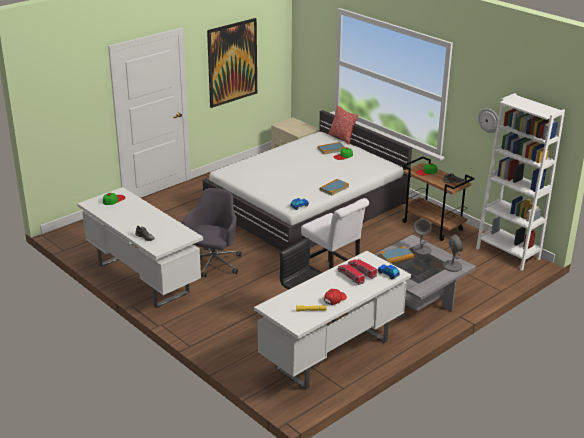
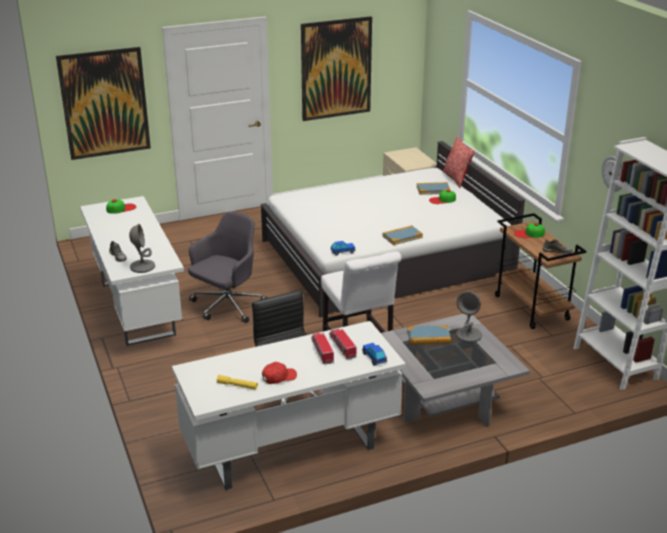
camera: 20 degrees right, 0 degrees up
(67, 114) = (104, 103): none -> picture
(452, 266) = (496, 364): grey table lamp -> grey table lamp (142, 266)

